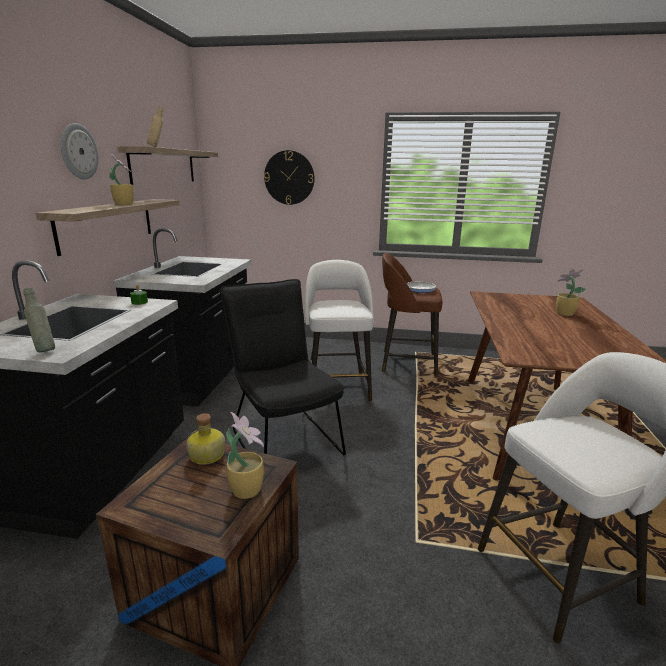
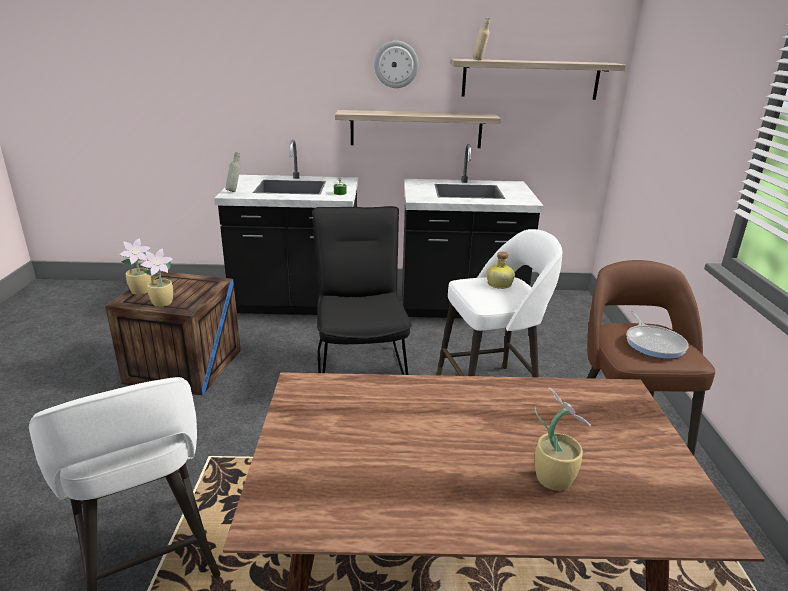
camera: 80 degrees right, 5 degrees up
(124, 204) = (420, 114): potted plant -> potted plant (142, 291)
(207, 456) = (204, 287): bottle -> bottle (498, 284)
(283, 438) = (360, 368): black chair -> black chair turned 60 degrees counterclockwise
(289, 177) = (676, 110): wall clock -> none

